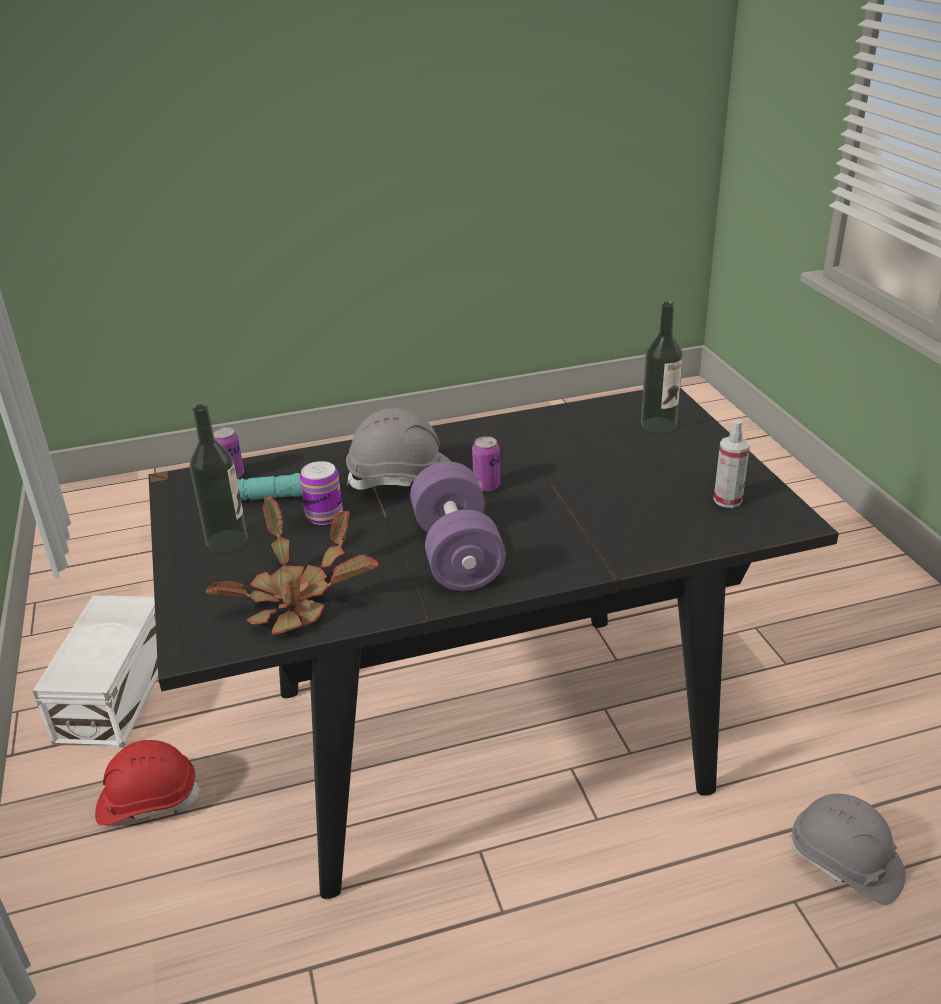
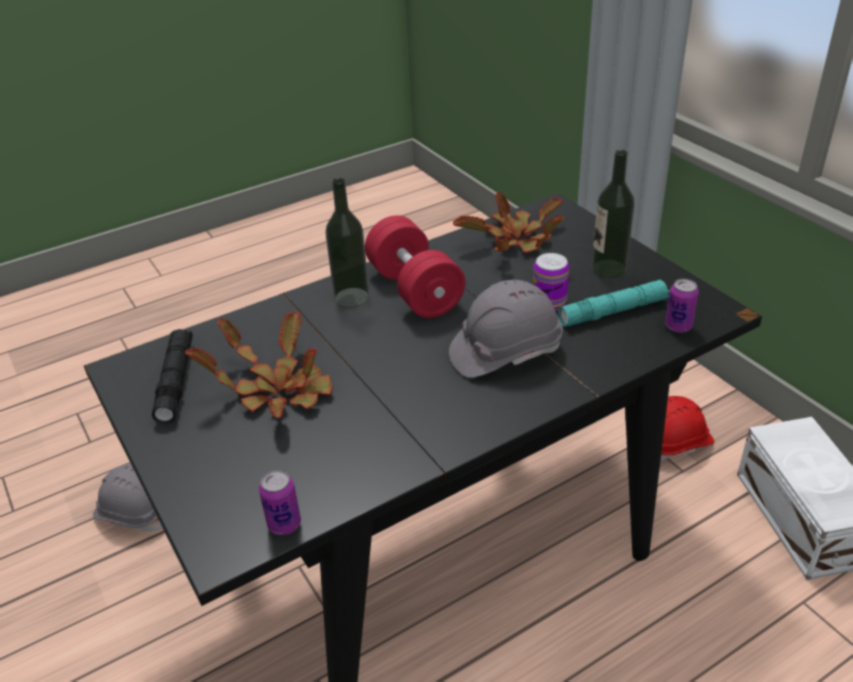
camera: 165 degrees right, 5 degrees up
(457, 553) = (414, 290): purple dumbbell -> red dumbbell
(486, 486) = (417, 357): can -> can (284, 524)
(624, 479) = (278, 389): none -> potted plant
(658, 425) = (235, 484): bottle -> bottle (351, 297)
(727, 500) = (175, 382): spray bottle -> black flashlight

